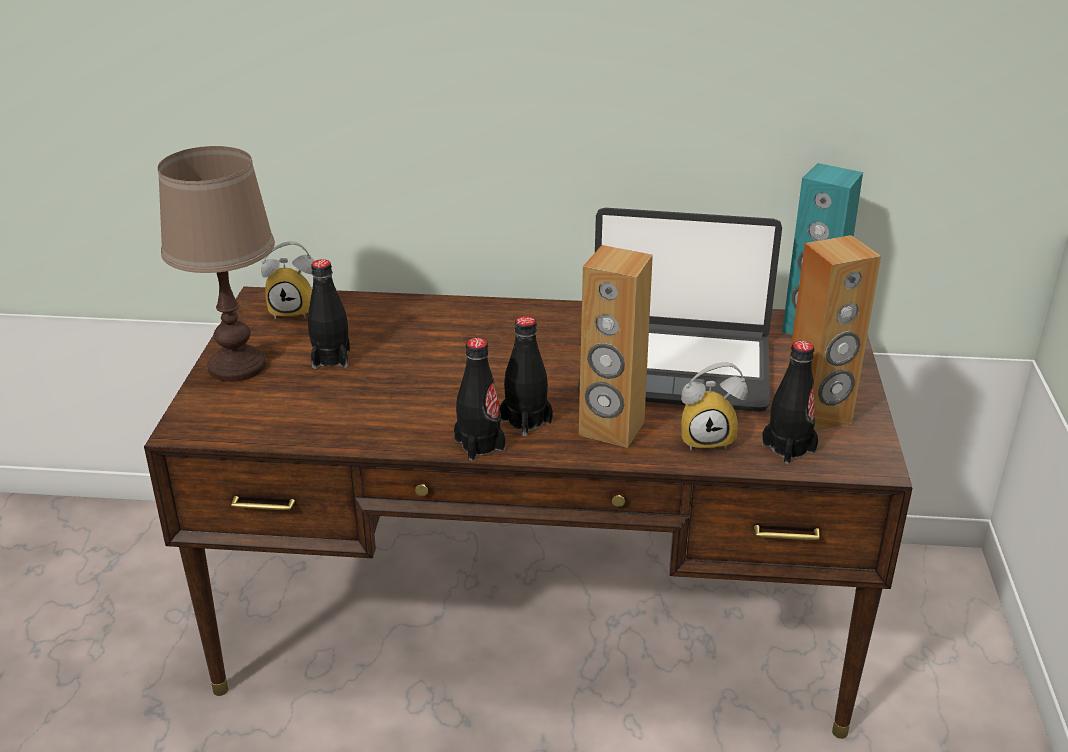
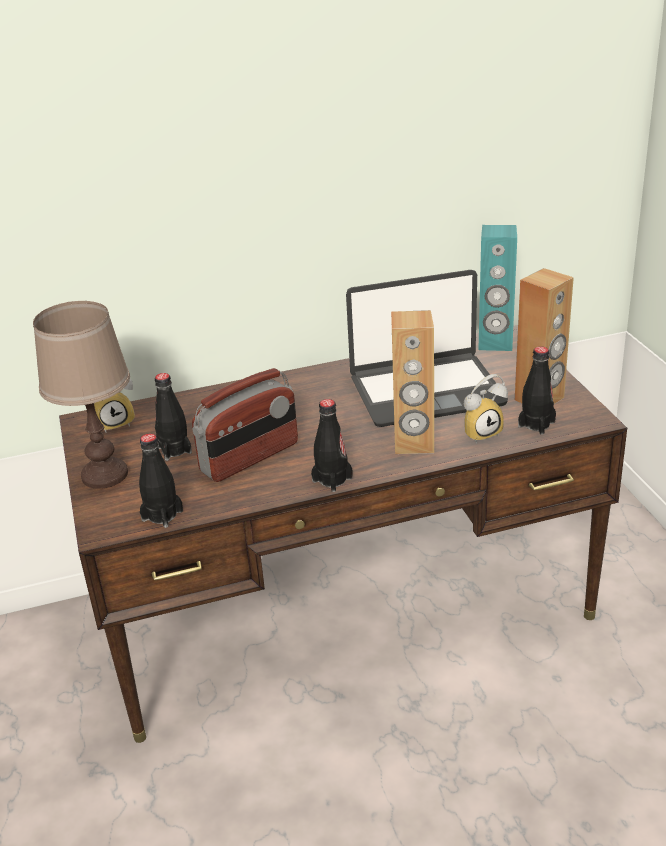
camera: 20 degrees left, 0 degrees up
(406, 391) = (250, 458): none -> radio
(526, 421) = (352, 454): black bottle -> black bottle (162, 515)

